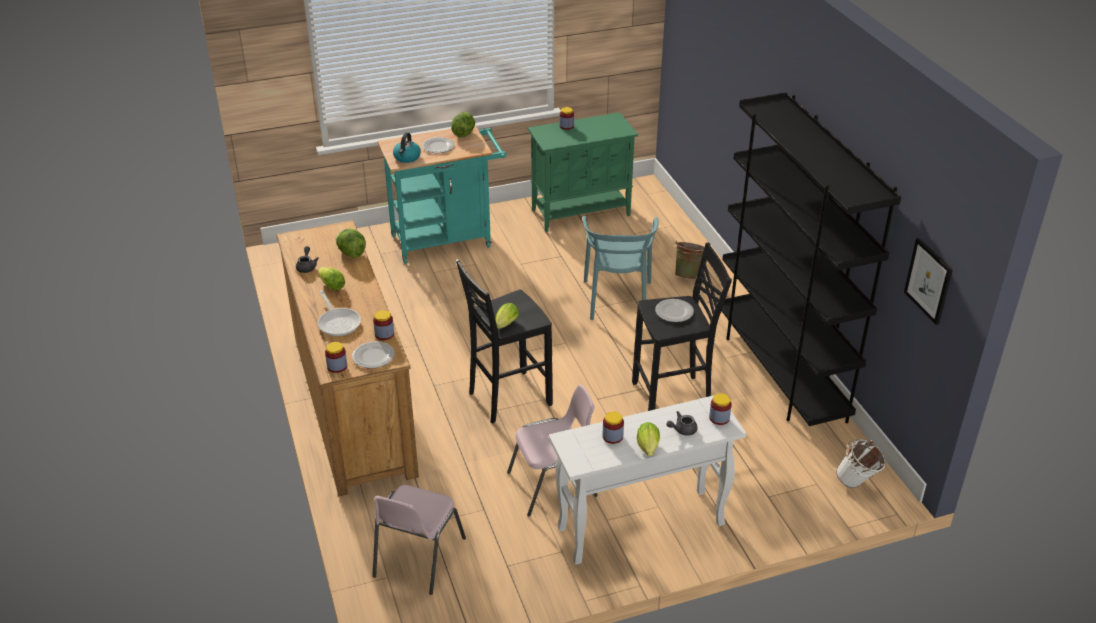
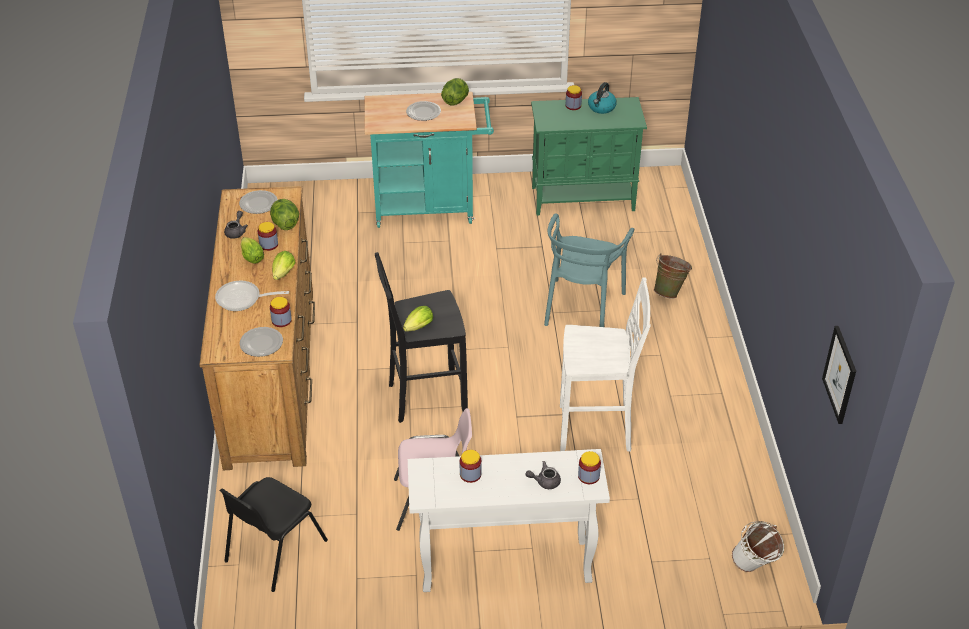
camera: 15 degrees right, 5 degrees up
(337, 366) = (222, 347): jar -> jar (268, 245)
(338, 322) = (242, 299): frying pan -> frying pan turned 105 degrees clockwise
(407, 157) = (386, 121): kettle -> kettle (601, 108)
(417, 558) = (274, 551): pink chair -> black chair
(648, 449) = (500, 495): lettuce -> lettuce (282, 275)
(673, 397) = (597, 430): black stool -> white stool
(674, 312) = (597, 345): plate -> plate (258, 204)
(780, 372) = (723, 424): black bookcase -> none

